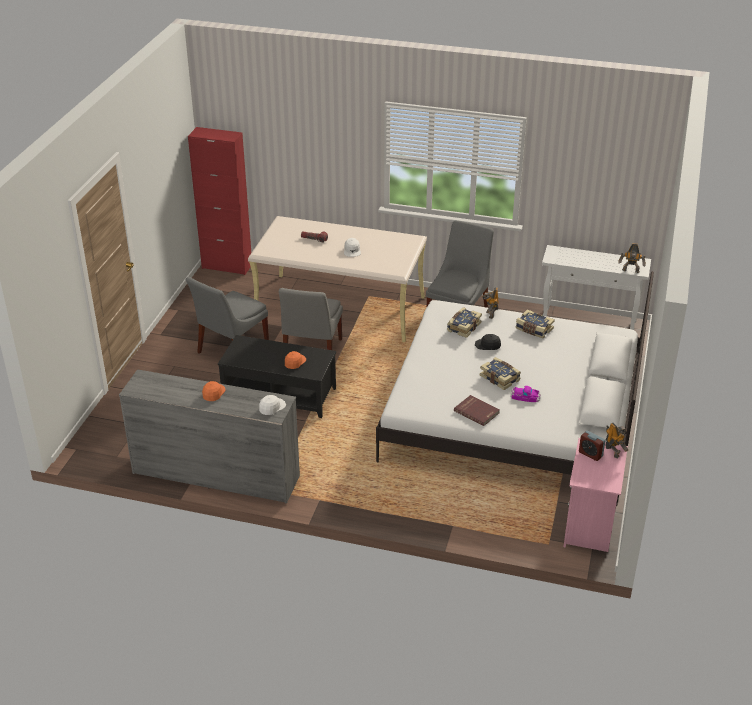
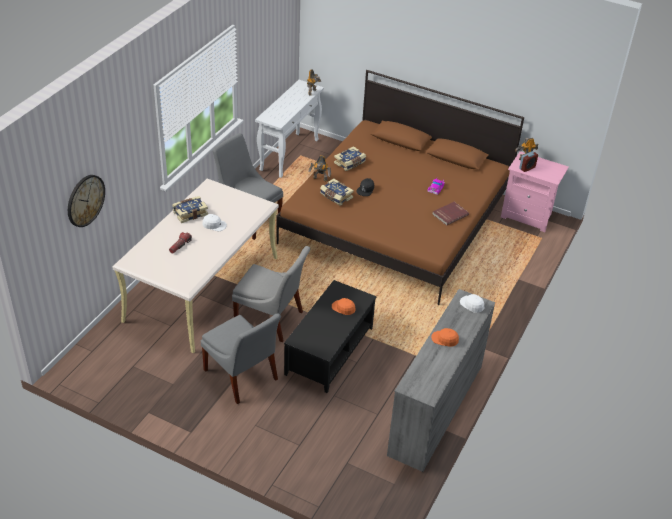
camera: 80 degrees left, 5 degrees up
(227, 266) = (78, 361): red cabinet -> none
(277, 145) = (85, 200): none -> wall clock
(500, 378) = (410, 194): book -> book (190, 213)
(513, 415) = (396, 220): white bed -> brown bed

